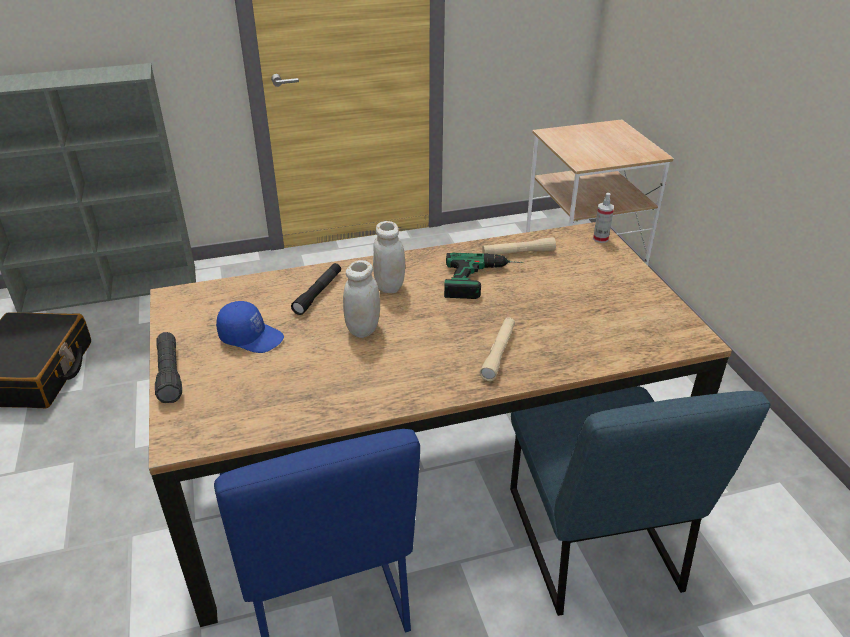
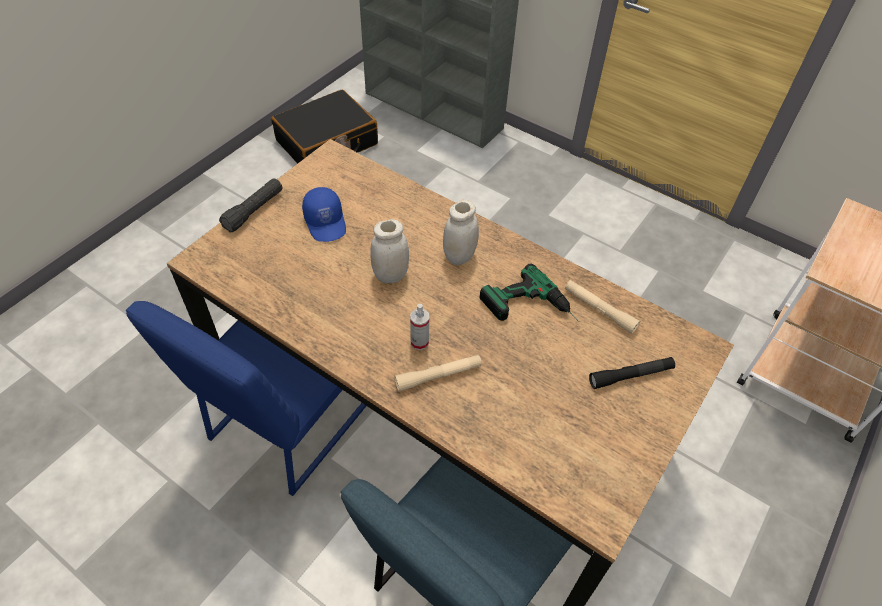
camera: 50 degrees right, 15 degrees up
(318, 293) = (409, 222): black flashlight -> black flashlight (630, 376)
(600, 239) = (696, 359): spray bottle -> spray bottle (419, 342)

